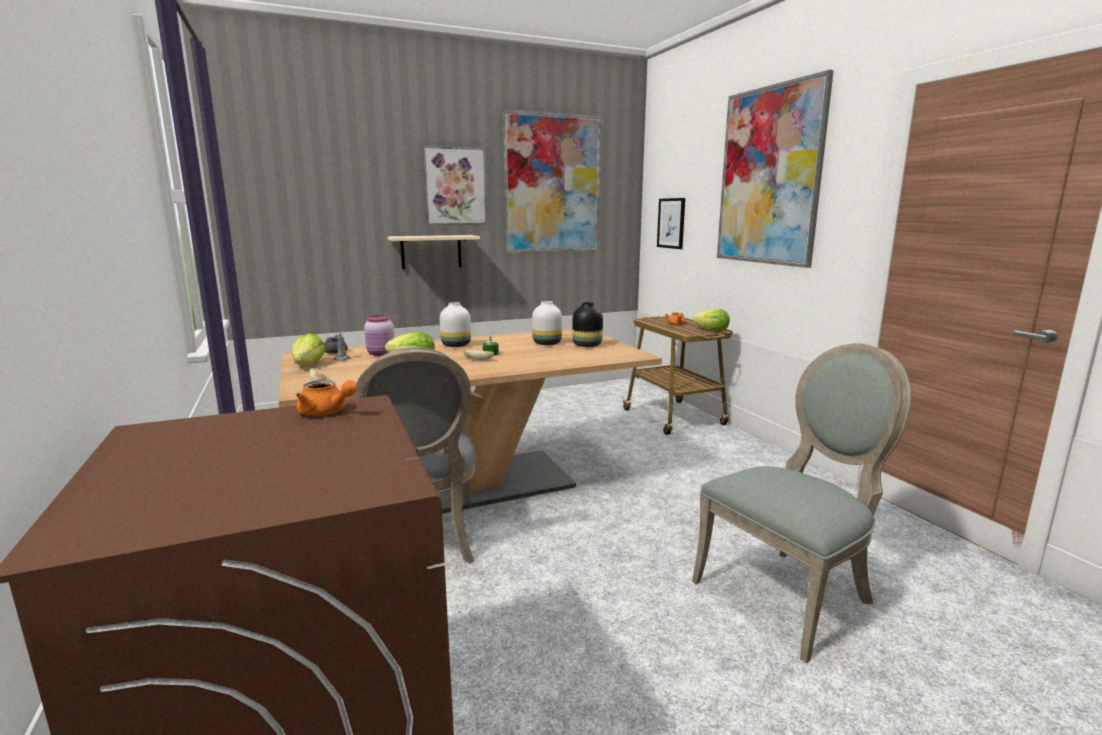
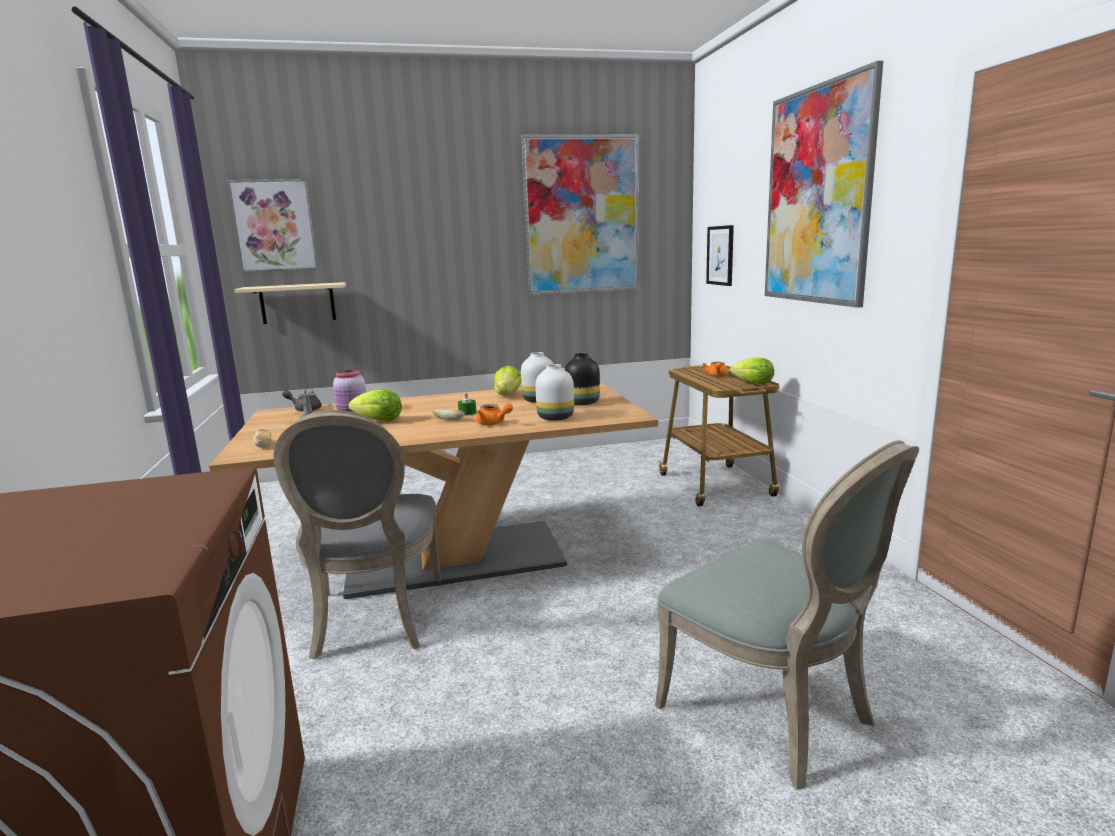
camera: 10 degrees right, 0 degrees up
(308, 365) = (270, 425): lettuce -> lettuce (507, 395)
(326, 412) = (170, 487): orange teapot -> orange teapot (493, 423)
(431, 252) = (444, 296): beige shelf -> beige shelf (297, 303)
(455, 186) = (469, 223): picture -> picture (274, 226)
(456, 345) = (438, 402): white vase -> white vase (556, 418)
(790, 593) = (774, 714): grey chair -> grey chair turned 75 degrees clockwise

